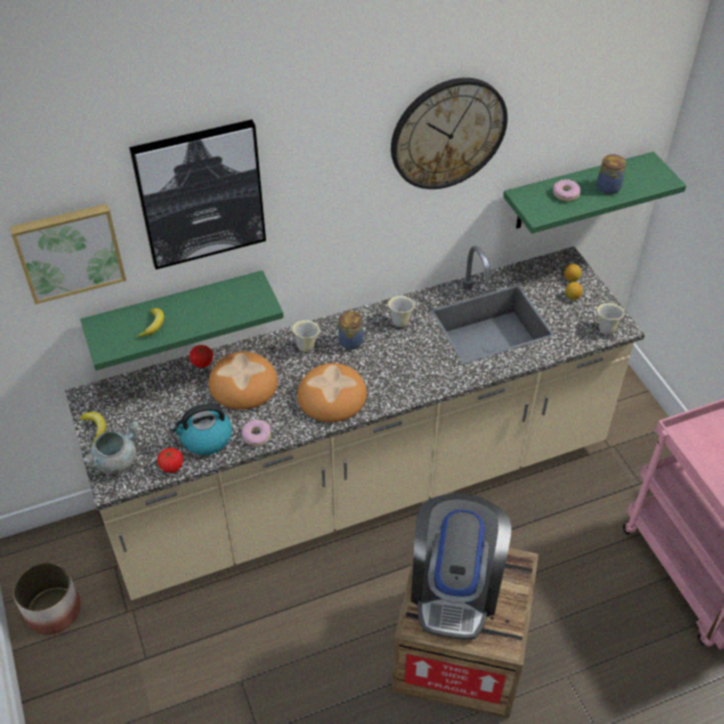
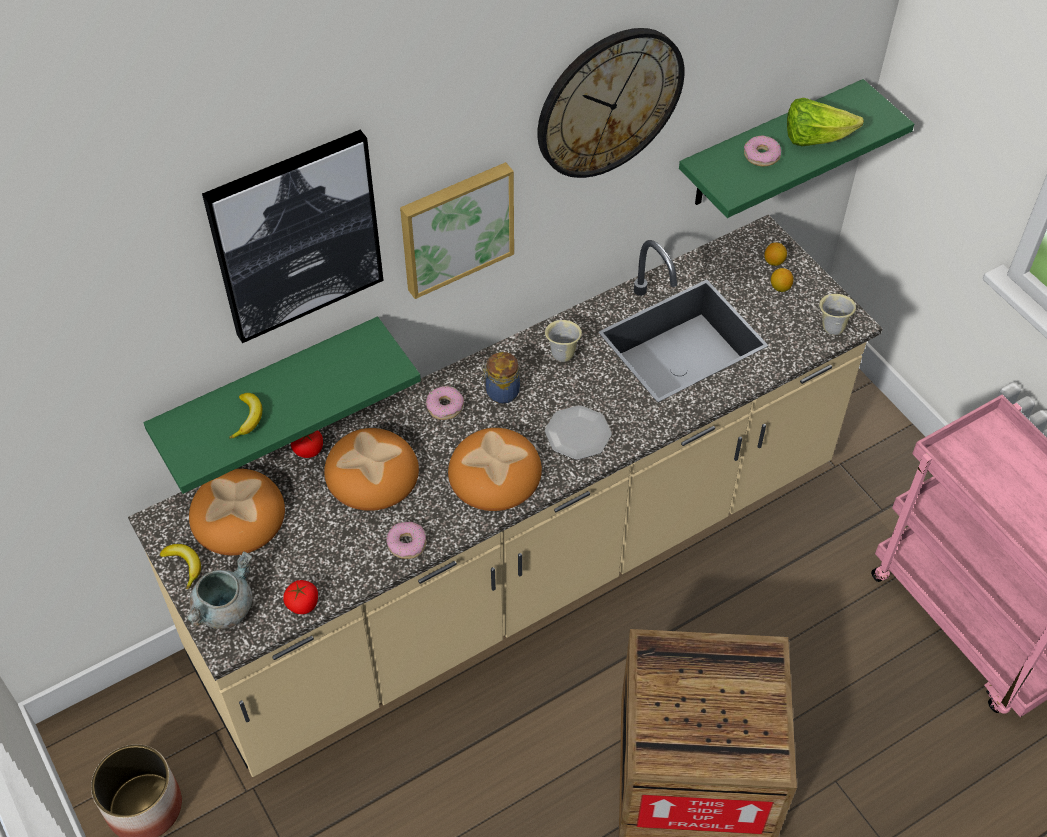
camera: 10 degrees left, 5 degrees up
(69, 251) = (126, 339): picture -> picture (455, 227)
(141, 399) = (237, 515): none -> bread
(205, 439) = (339, 558): kettle -> none
(307, 346) = (445, 407): beige mug -> donut
(399, 377) = (578, 434): none -> plate
(455, 588) = (691, 699): coffee machine -> none
(608, 187) = (815, 138): jar -> lettuce

